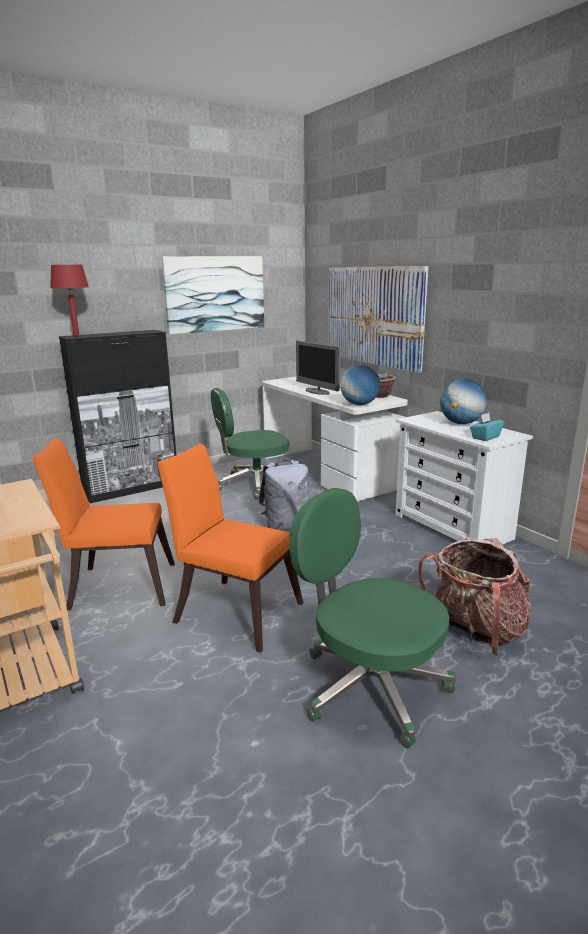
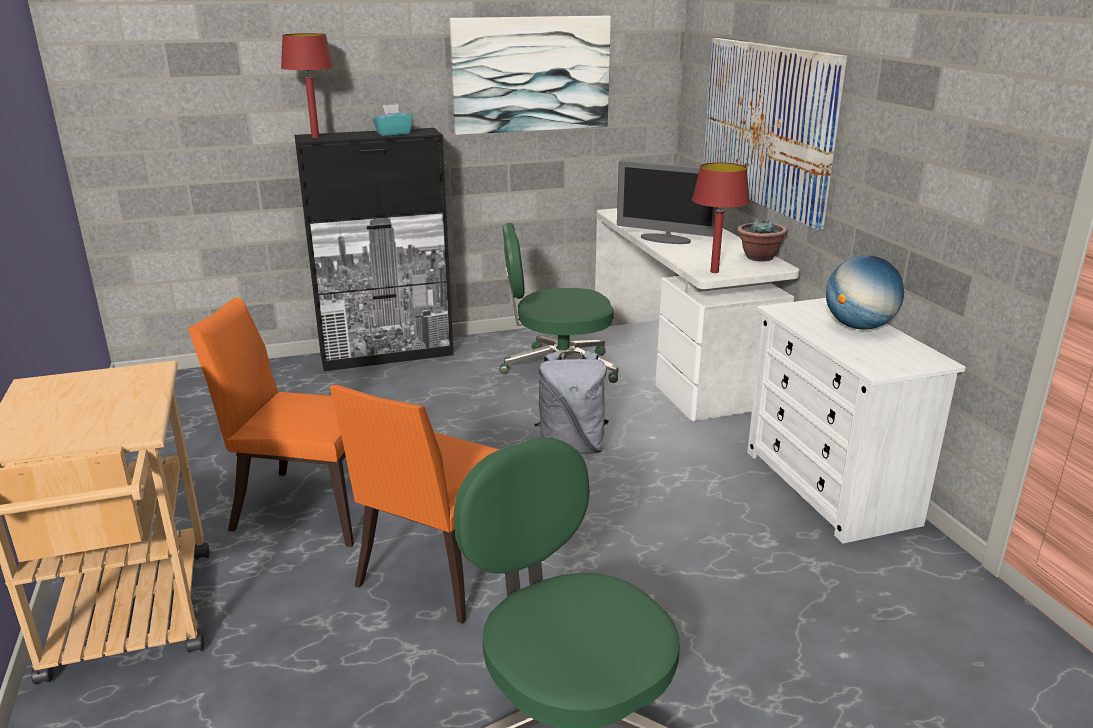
camera: 15 degrees right, 5 degrees up
(233, 610) = (437, 571): orange chair -> orange chair turned 105 degrees counterclockwise
(317, 392) = (666, 239): monitor -> monitor turned 45 degrees counterclockwise
(359, 404) = (714, 272): globe -> red table lamp
(475, 633) = (770, 677): backpack -> none
(485, 437) = (878, 360): turquoise tissue box -> turquoise tissue box (393, 134)

